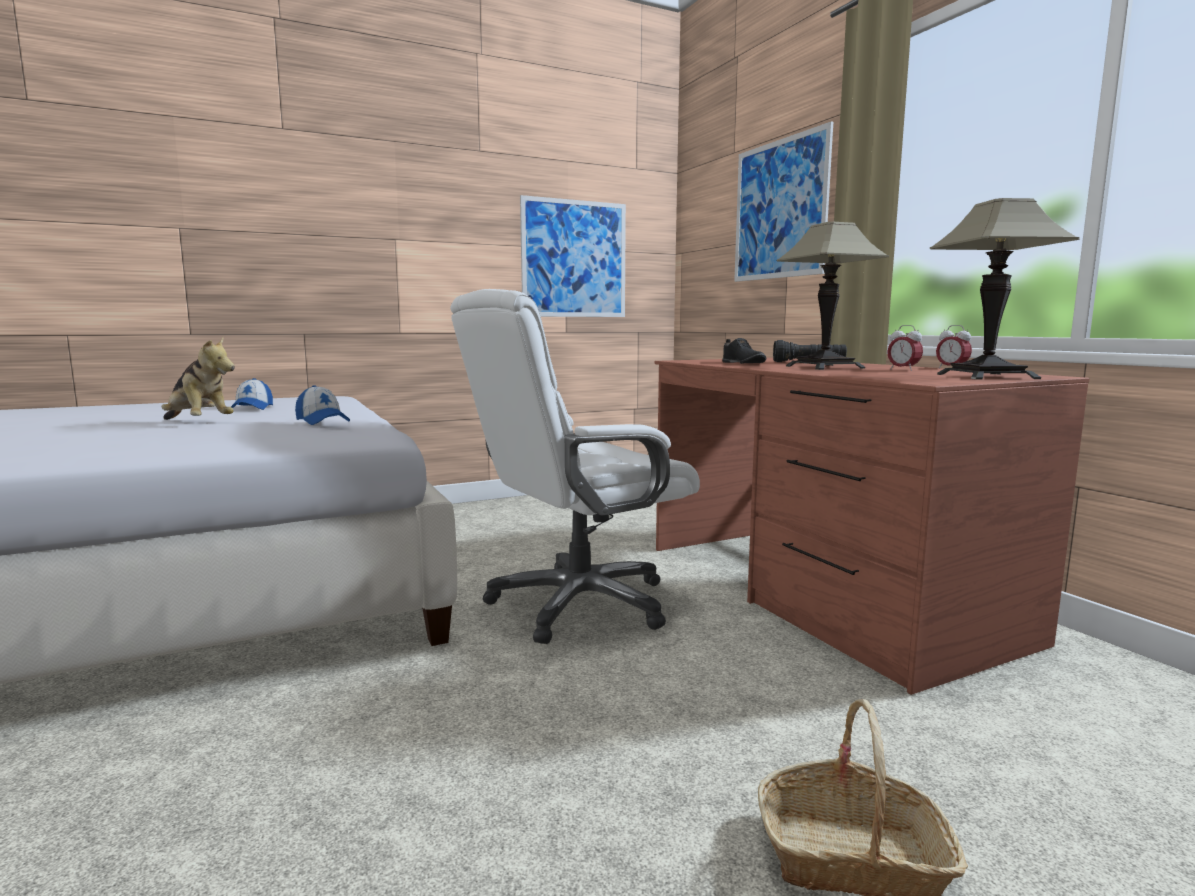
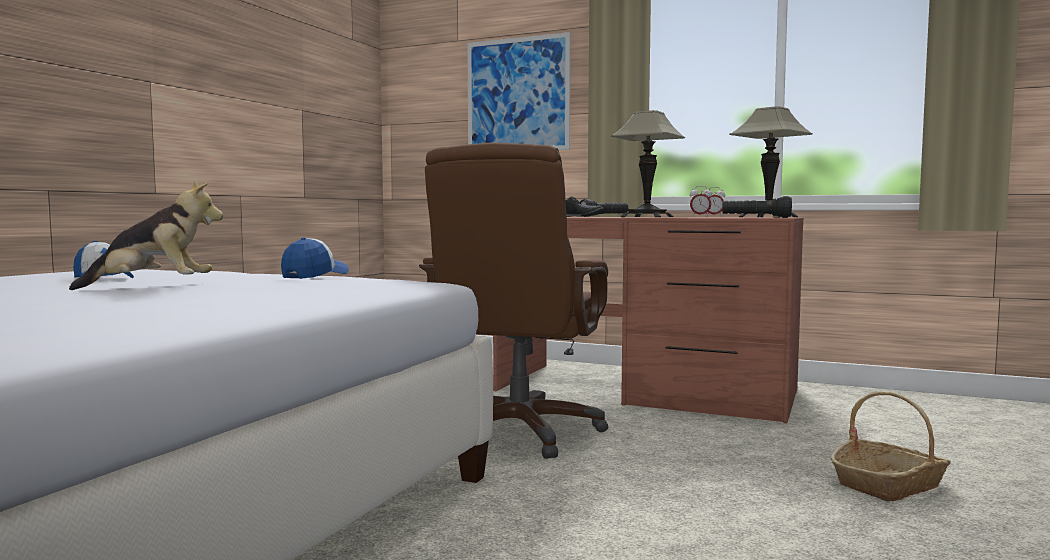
camera: 40 degrees left, 5 degrees down
(322, 421) = (315, 275): cap -> cap turned 75 degrees counterclockwise
(574, 259) = (310, 122): picture -> none
(578, 604) = (519, 432): white office chair -> brown office chair
(913, 379) = (756, 217): none -> black flashlight

